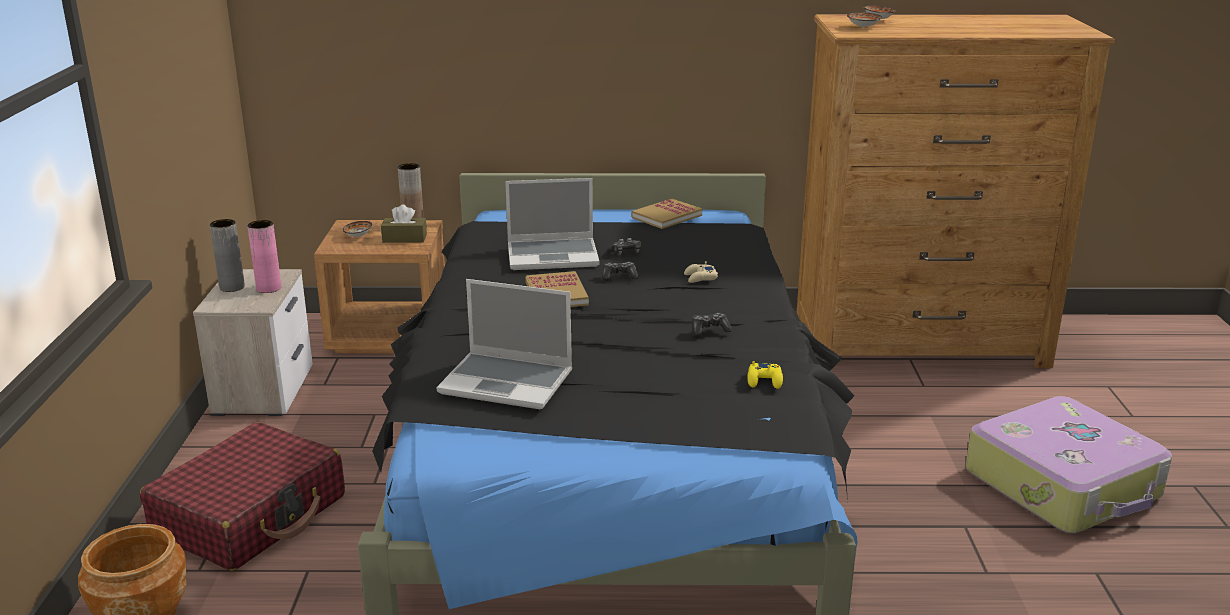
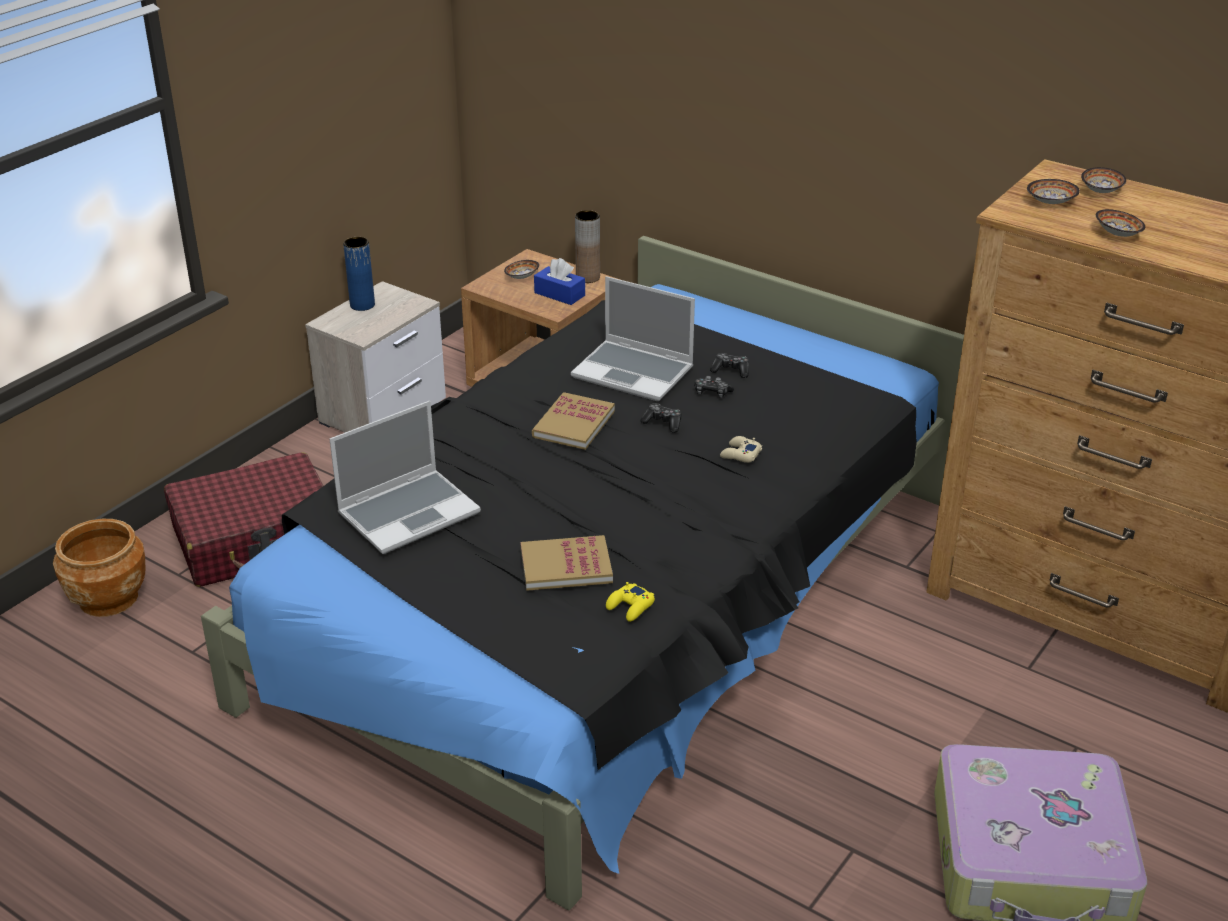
camera: 35 degrees right, 10 degrees up
(232, 287) = (362, 305): grey vase -> blue vase
(269, 288) = (389, 317): pink vase -> none
(404, 238) = (559, 294): brown tissue box -> blue tissue box
(508, 382) = (409, 512): laptop -> laptop turned 90 degrees counterclockwise
(666, 216) = (819, 356): book -> book (566, 566)
(709, 330) = (658, 525): game controller -> game controller (731, 370)
(929, 32) = (1117, 234): none -> bowl

